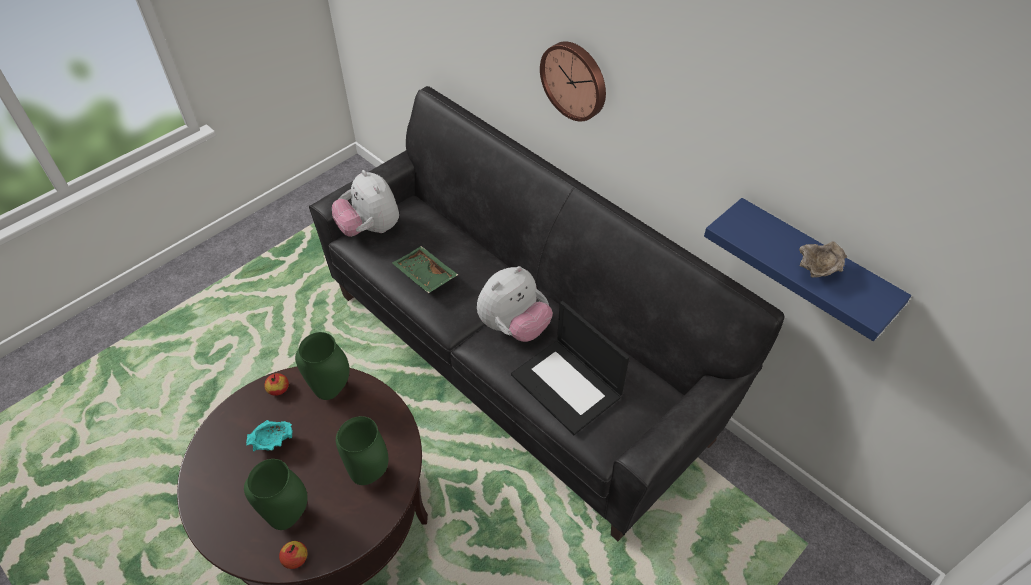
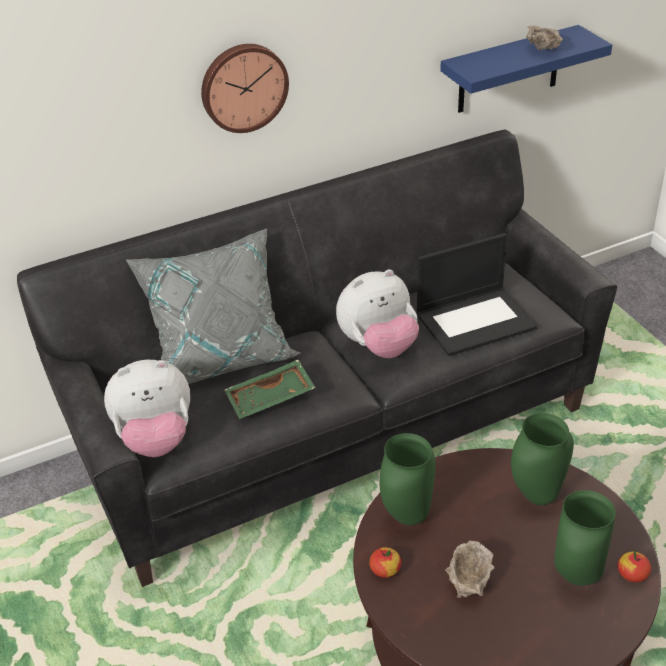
camera: 70 degrees left, 10 degrees down
(273, 443) = (468, 582): turquoise bowl -> beige bowl
(469, 236) = (220, 355): none -> grey pillow
(514, 326) = (378, 346): plush toy -> plush toy turned 90 degrees clockwise

